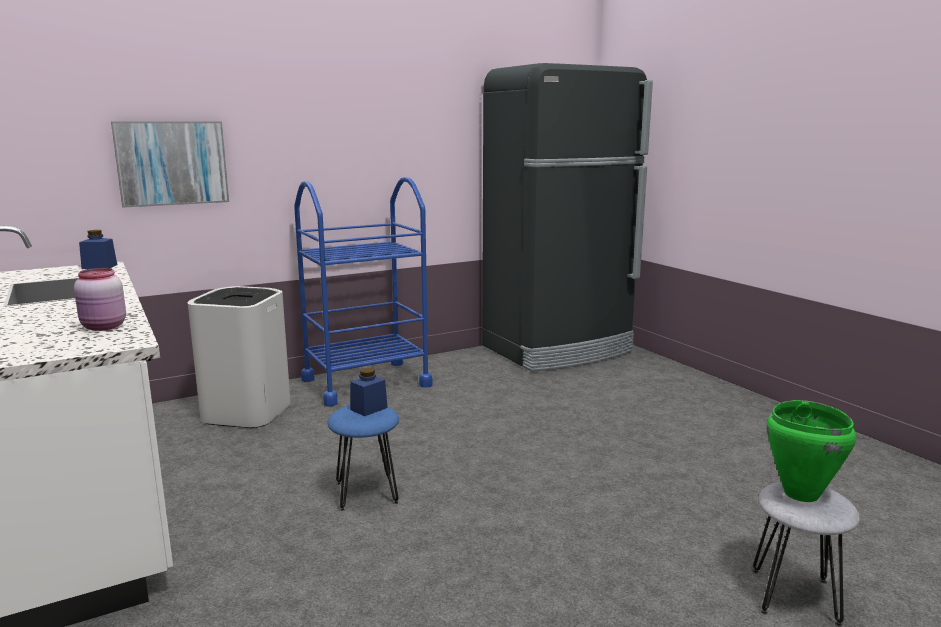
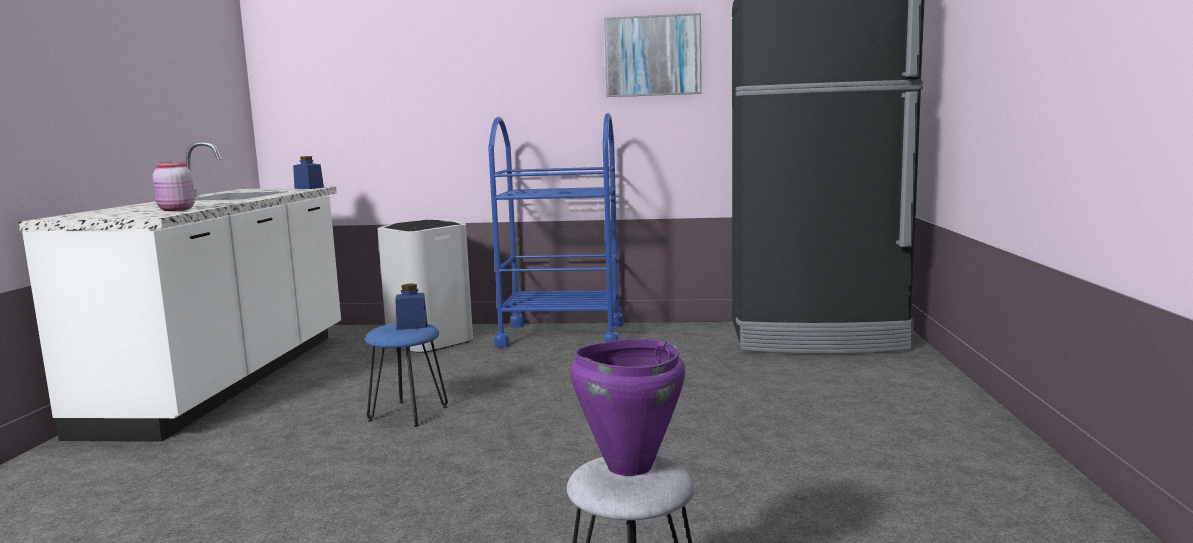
camera: 35 degrees right, 5 degrees down
(172, 163) = (402, 104): picture -> picture (653, 56)
(800, 494) = (628, 466): green cooking pot -> purple cooking pot

